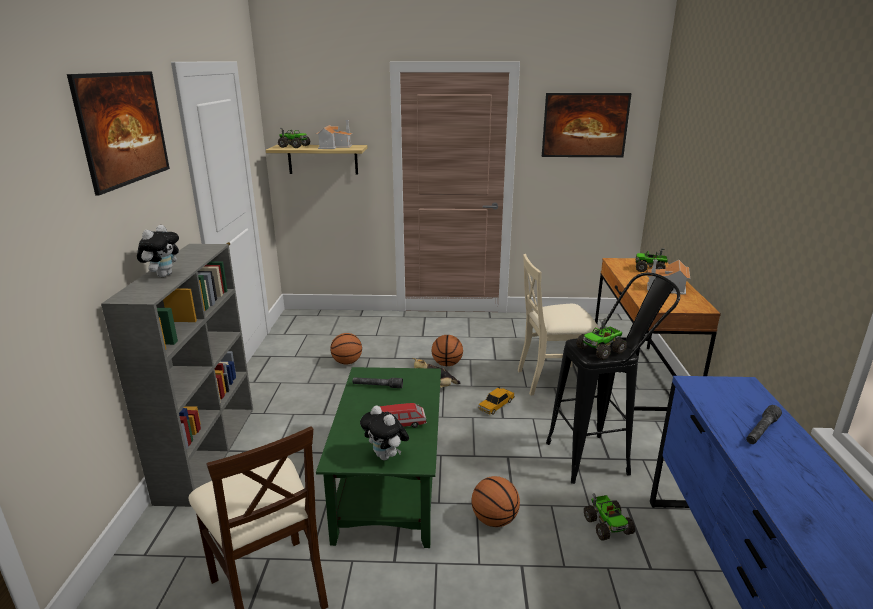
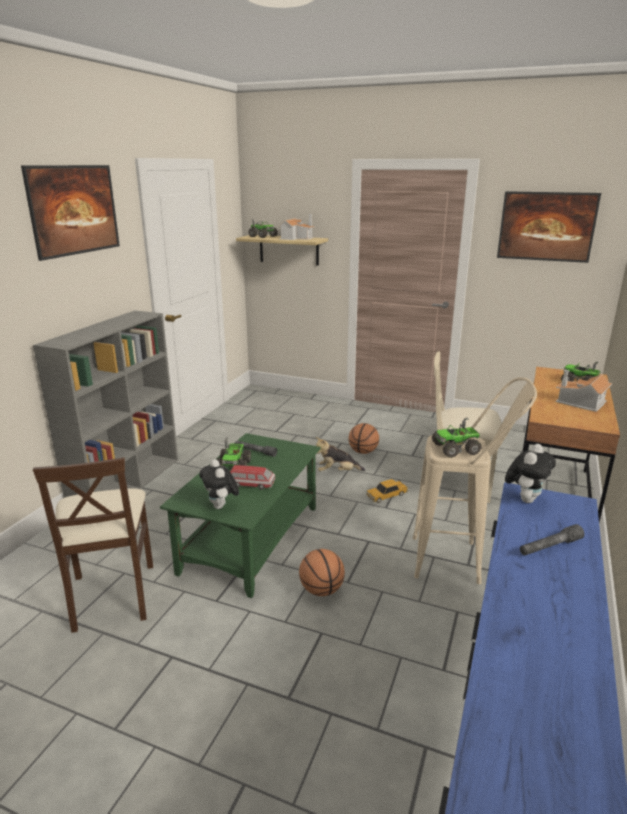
camera: 20 degrees right, 0 degrees up
(163, 275) = (92, 330): plush toy -> plush toy (525, 499)
(347, 362) = (275, 435): basketball -> none
(599, 457) = (459, 561): black stool -> beige stool
(607, 525) = (426, 621): toy truck -> toy truck (234, 466)

